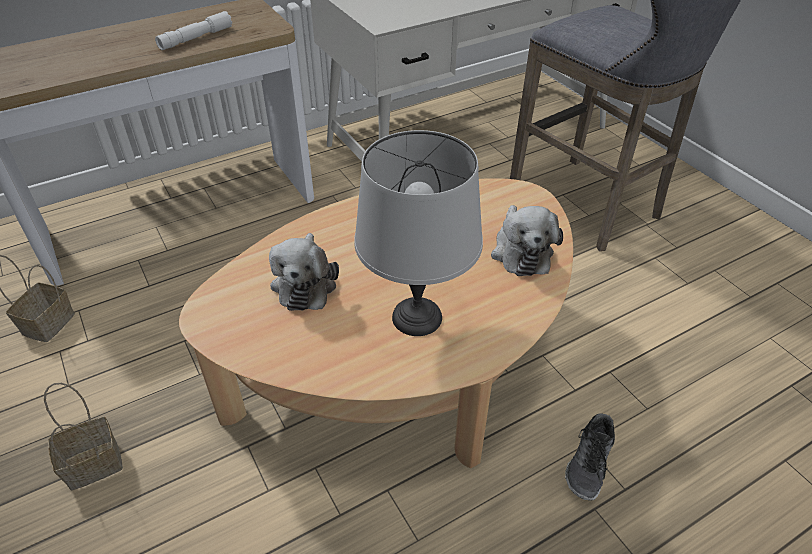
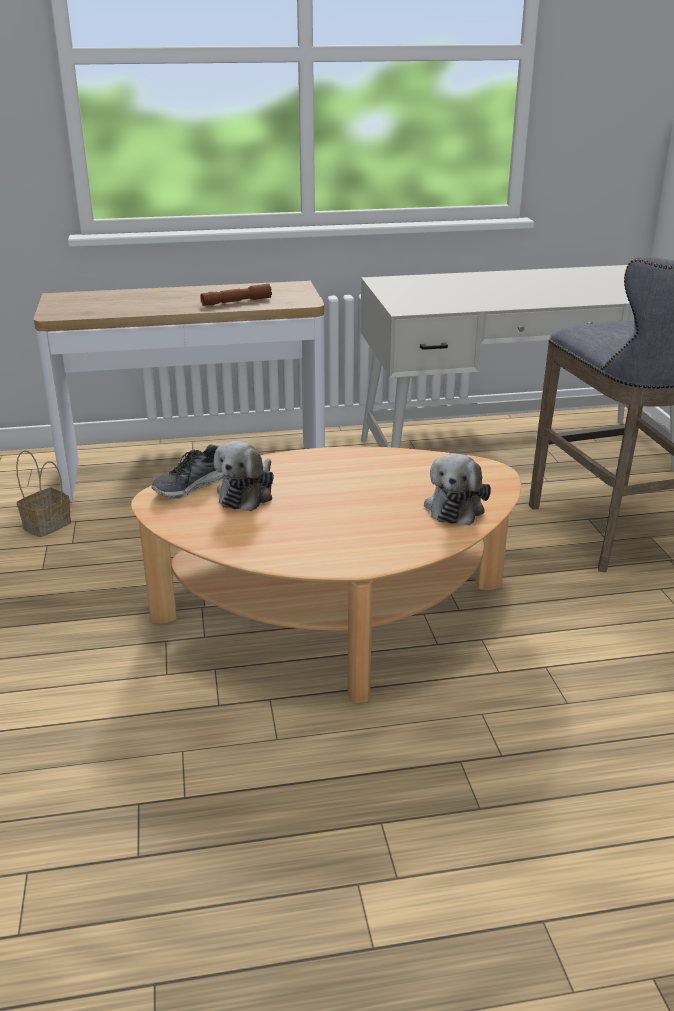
camera: 20 degrees right, 15 degrees down
(95, 462) = (38, 623): basket -> none
(196, 38) = (236, 302): white flashlight -> brown flashlight
(417, 316) = (328, 530): grey table lamp -> none
(589, 464) = (476, 728): shoe -> shoe (191, 486)

